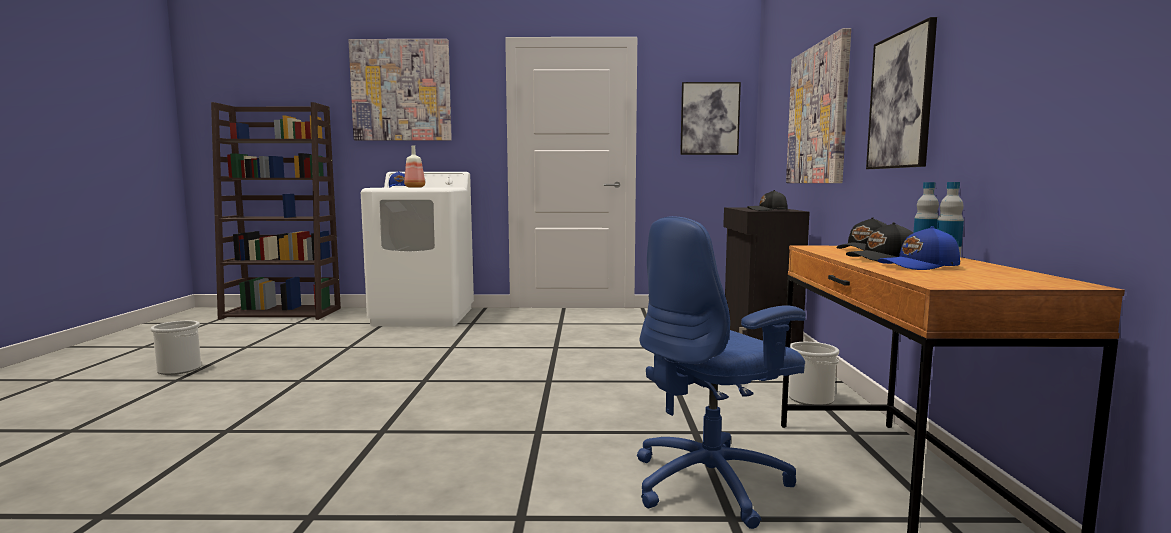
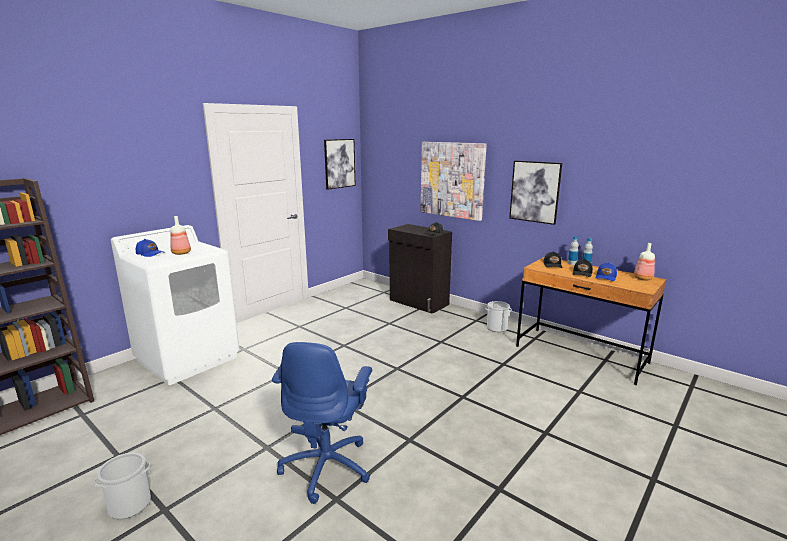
camera: 50 degrees left, 10 degrees up
(401, 90) = (109, 154): picture -> none
(712, 483) = (551, 382): blue office chair -> blue office chair (327, 466)
(1028, 278) = (642, 278): none -> bottle

